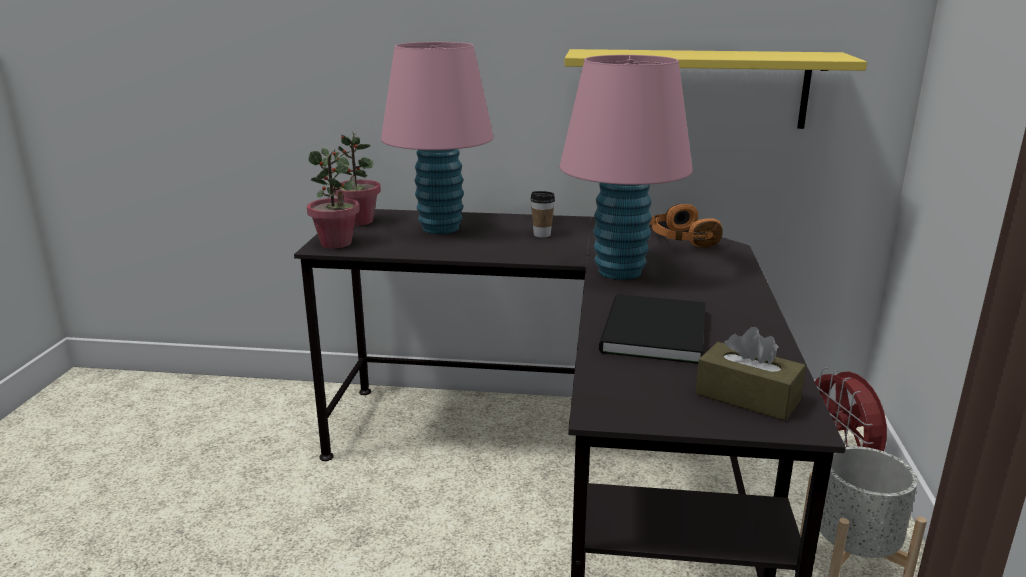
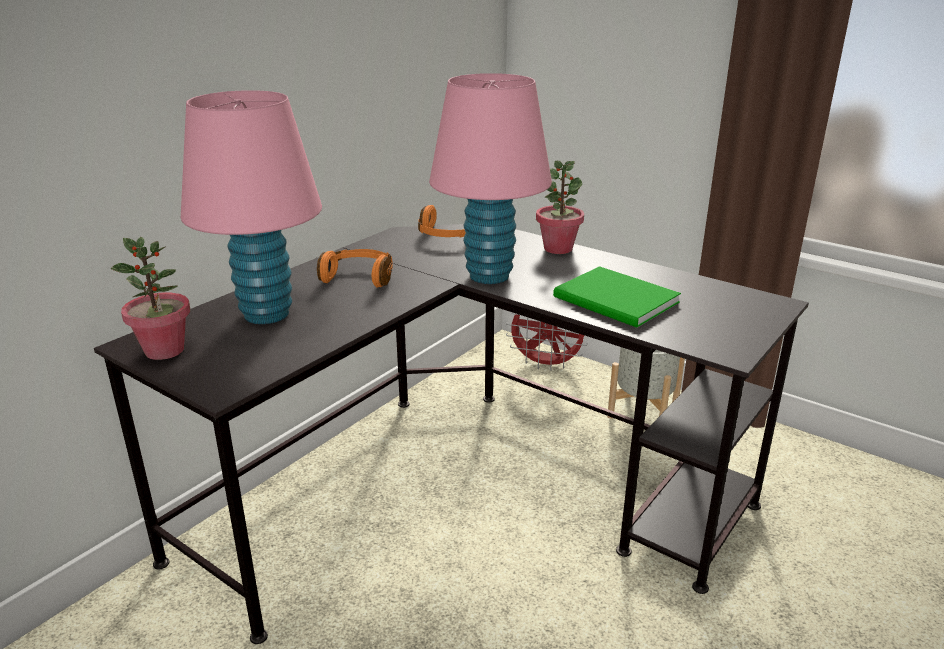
camera: 60 degrees left, 5 degrees up
(336, 243) = (222, 379): potted plant -> potted plant (558, 248)
(542, 234) = (359, 277): cup -> orange headphones
(650, 333) = (617, 301): black book -> green book
(700, 88) = (396, 98): yellow shelf -> none
(747, 397) = (736, 305): brown tissue box -> none

